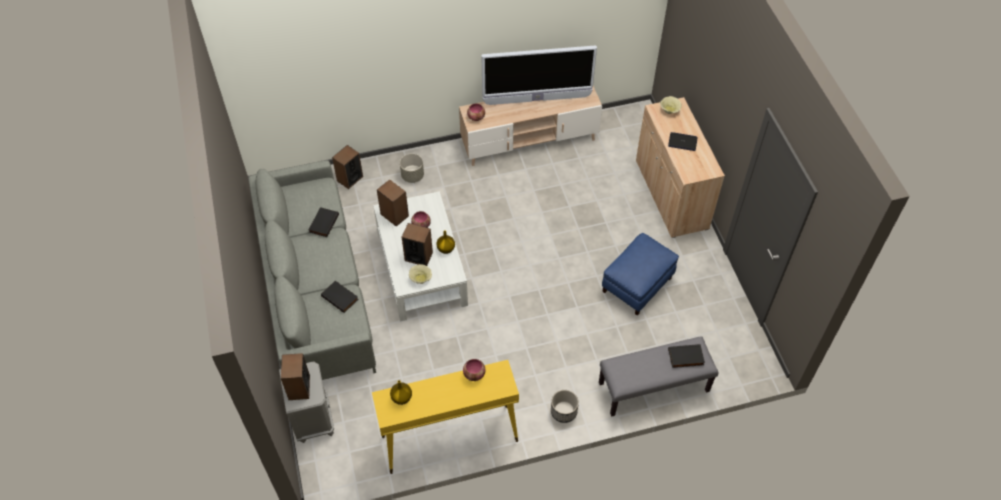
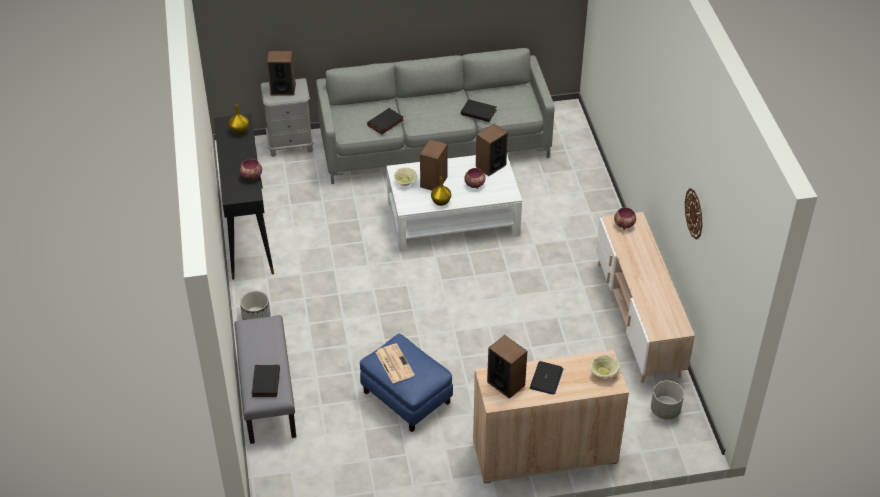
camera: 95 degrees right, 10 degrees down
(349, 178) = (579, 167): speaker -> speaker (506, 383)
(412, 176) = (582, 215): grey planter -> grey planter (665, 410)
(449, 439) = (247, 231): yellow console table -> black console table
(537, 100) = (655, 280): television -> none
(546, 26) = (694, 213): none -> wall clock
(641, 269) = (394, 363): none -> newspaper

